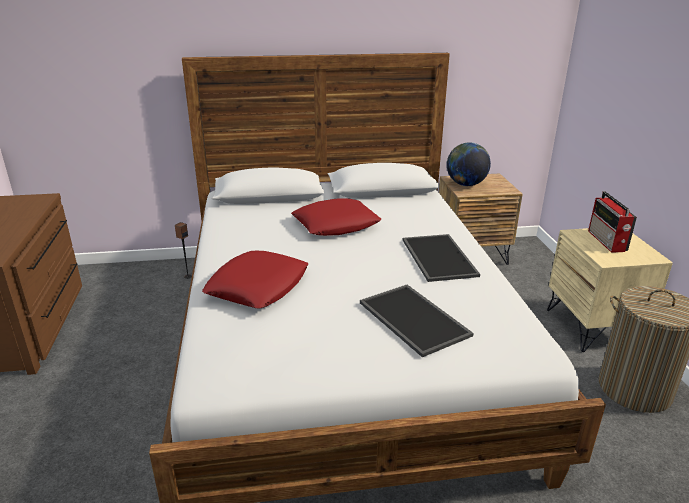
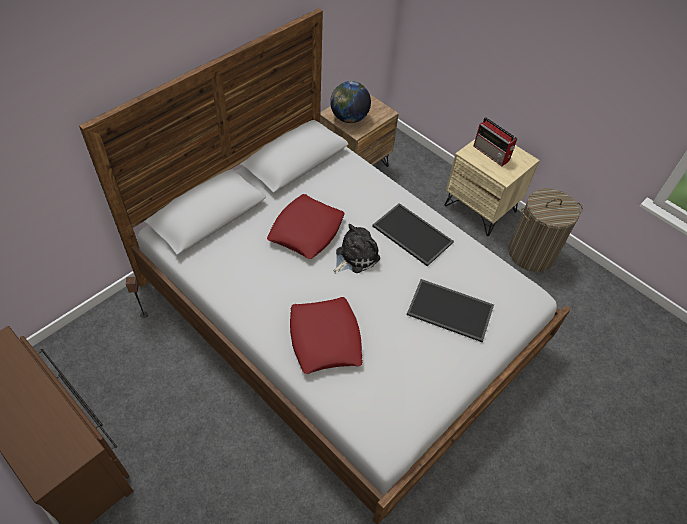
camera: 40 degrees left, 25 degrees up
(359, 251) = (355, 256): none -> plush toy

